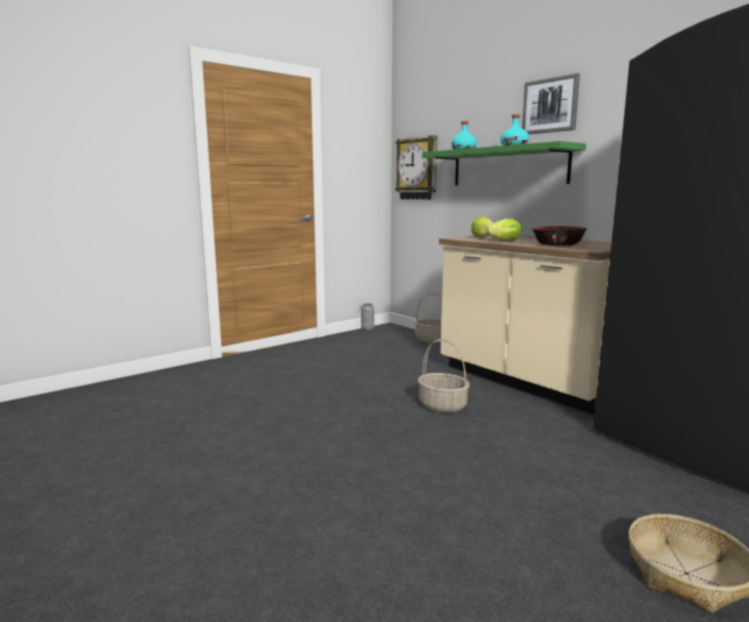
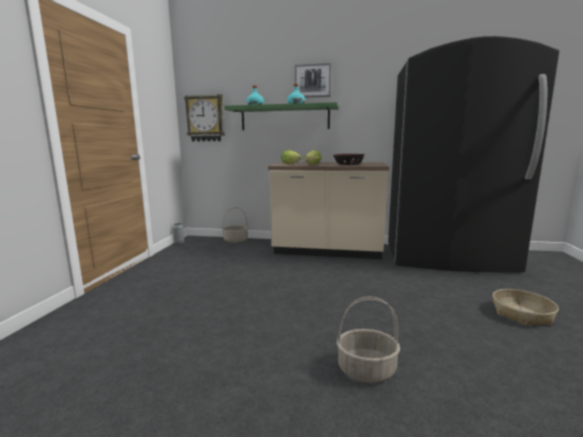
camera: 40 degrees left, 0 degrees up
(443, 406) = (312, 277): basket -> basket (367, 369)

